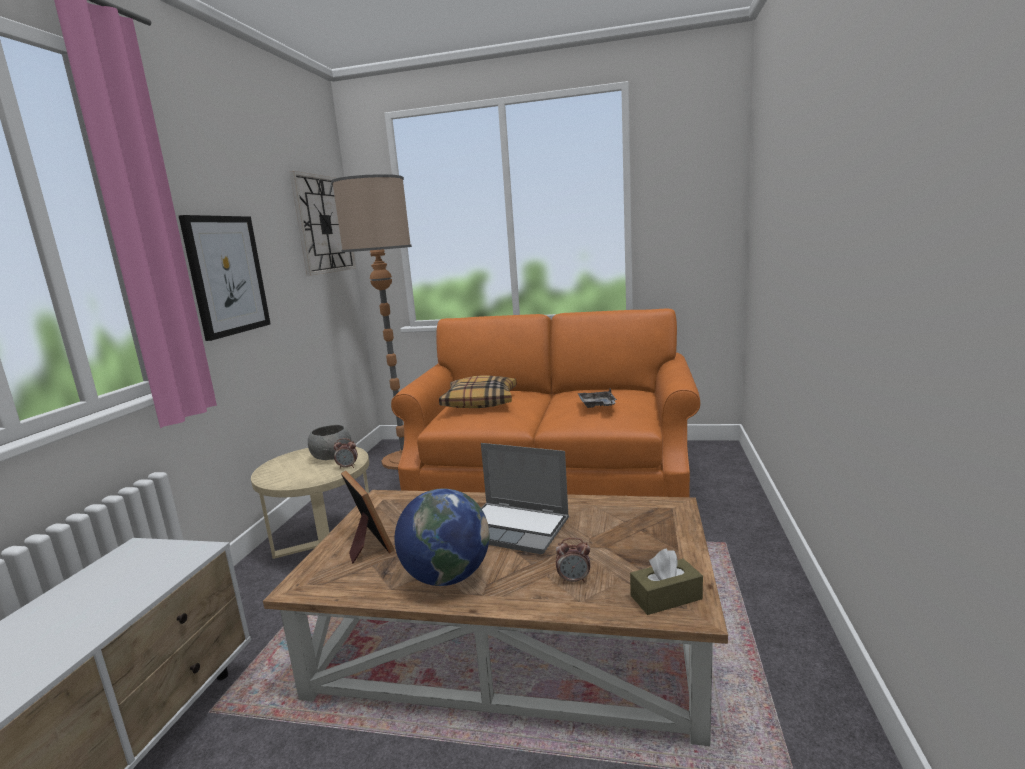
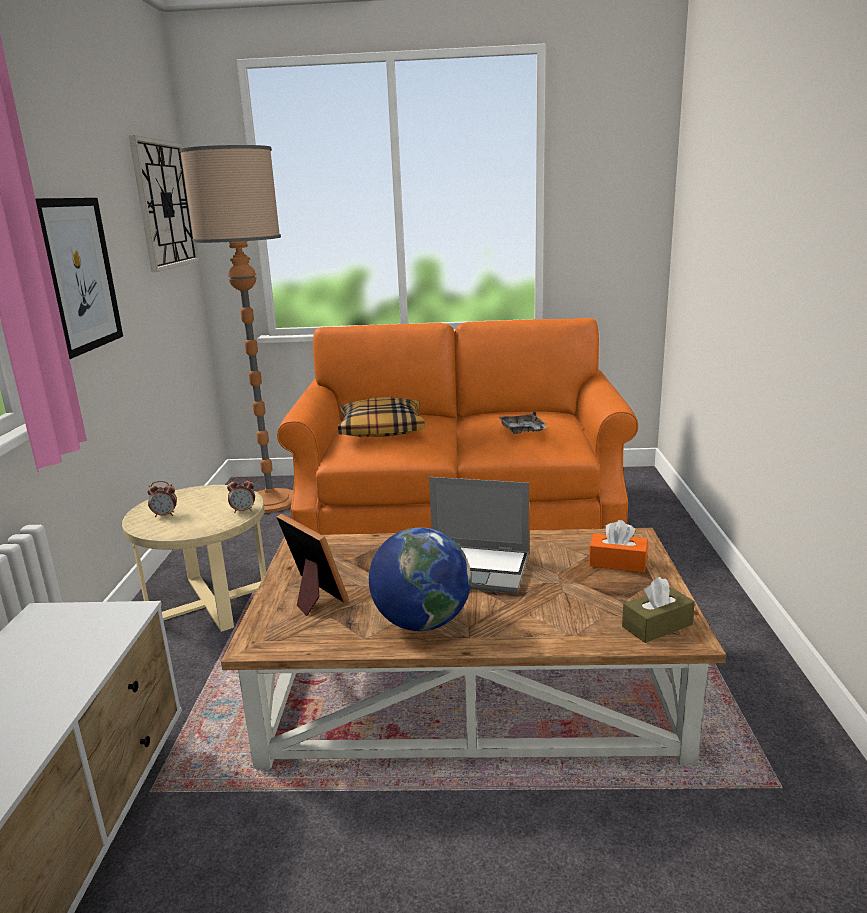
camera: 10 degrees left, 5 degrees up
(331, 457) = (216, 500): grey bowl -> none
(574, 580) = (559, 616): alarm clock -> alarm clock (165, 515)
(650, 530) = (617, 563): none -> orange tissue box

